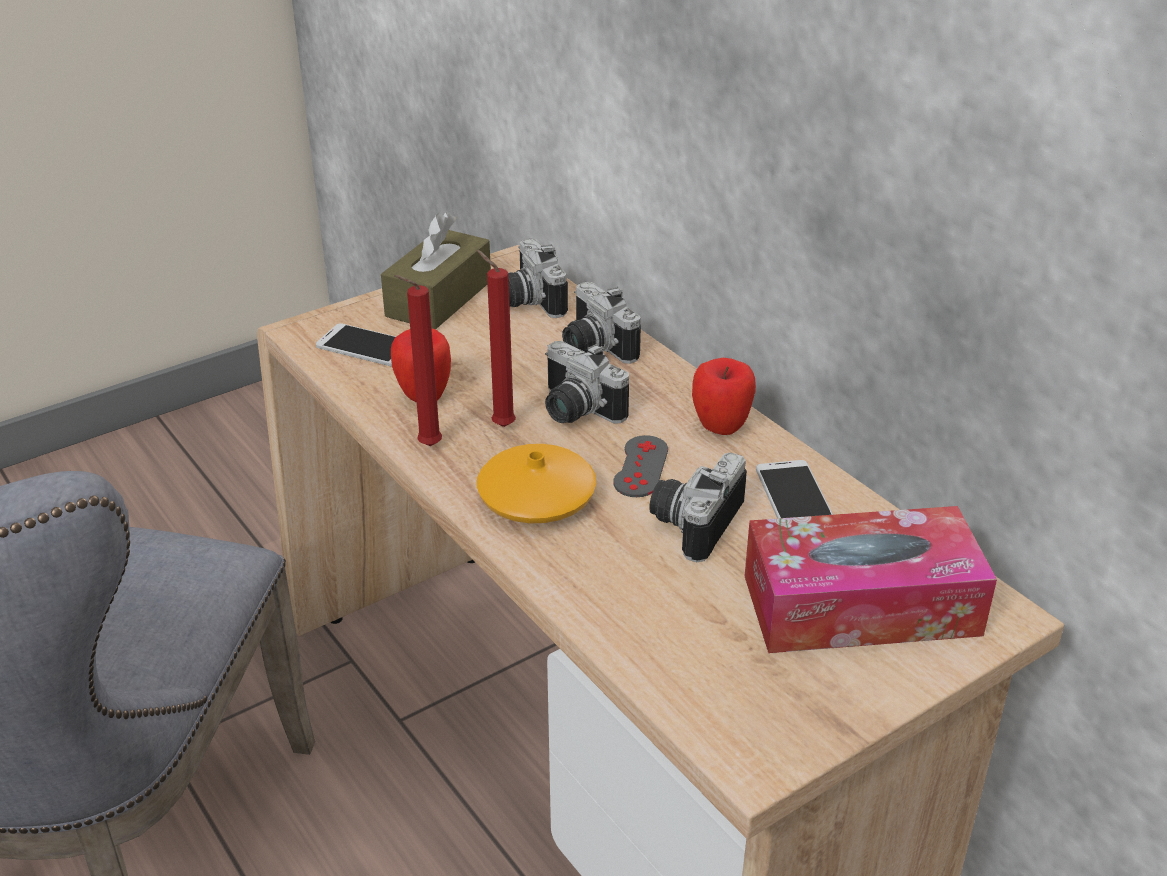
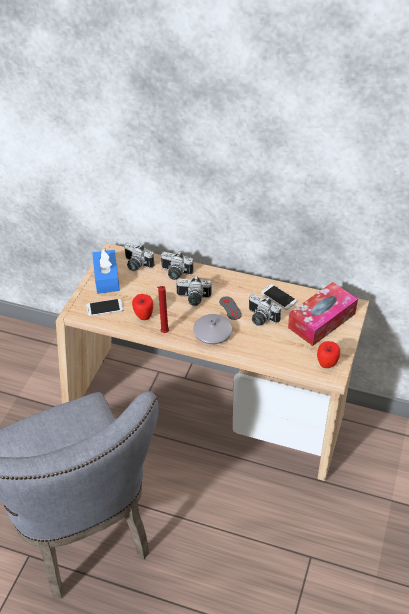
camera: 35 degrees left, 10 degrees up
(439, 299) = (106, 278): brown tissue box -> blue tissue box
(500, 425) = (177, 315): red candle -> none
(536, 498) = (213, 333): orange vase -> grey vase
(692, 522) = (260, 318): camera -> camera turned 45 degrees counterclockwise
(720, 429) = (239, 284): apple -> apple (326, 365)

